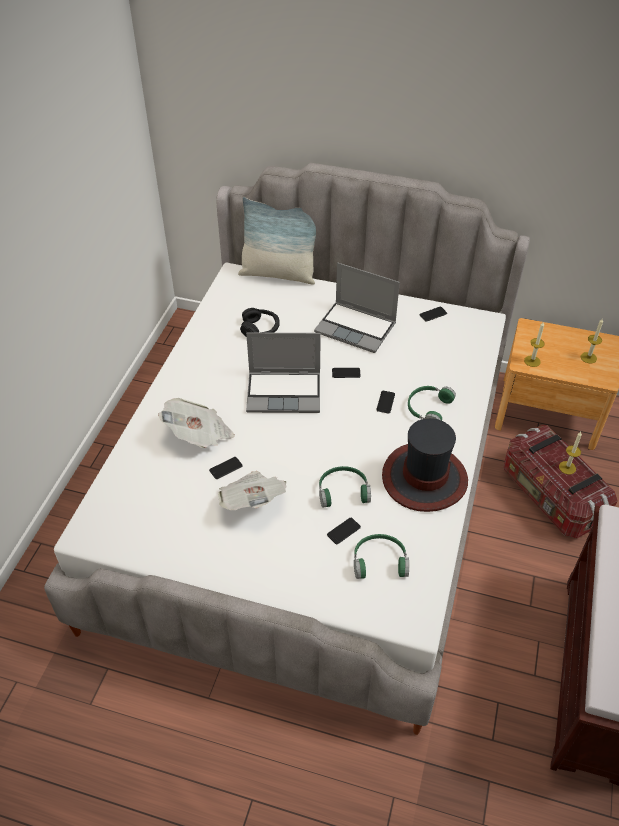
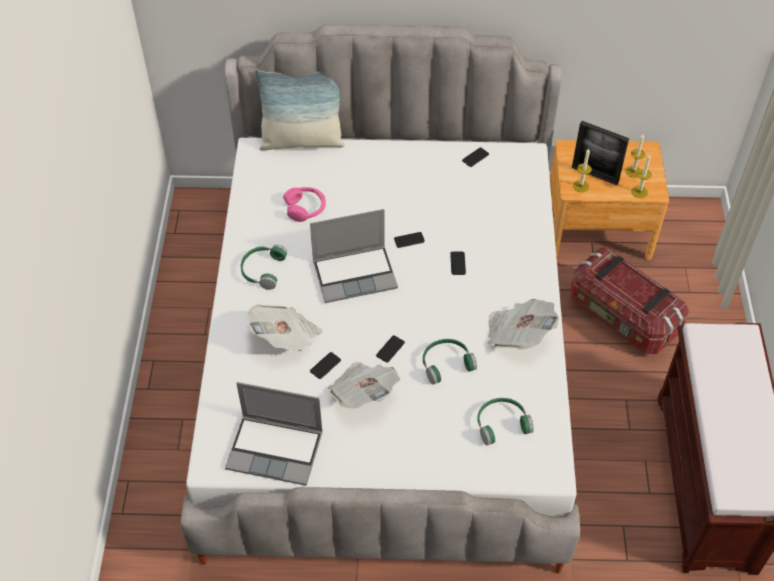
camera: 15 degrees left, 5 degrees up
(260, 329) = (305, 208): black headphones -> pink headphones
(343, 531) = (459, 403): phone -> phone (390, 349)
(356, 328) = (403, 188): laptop -> laptop (276, 450)
(424, 478) = (518, 334): hat -> newspaper
(427, 408) = (500, 261): green headphones -> green headphones (262, 270)
(549, 353) = (595, 174): none -> picture frame
(567, 467) = (636, 287): candle -> candle (639, 192)

